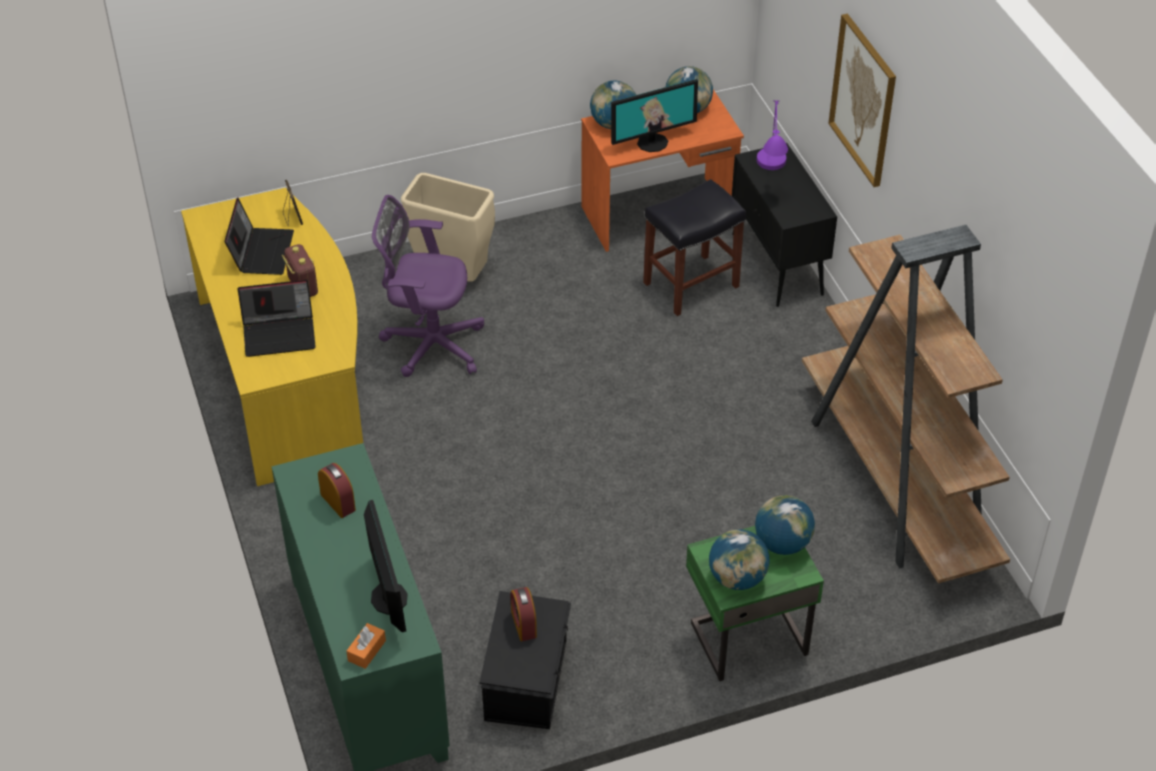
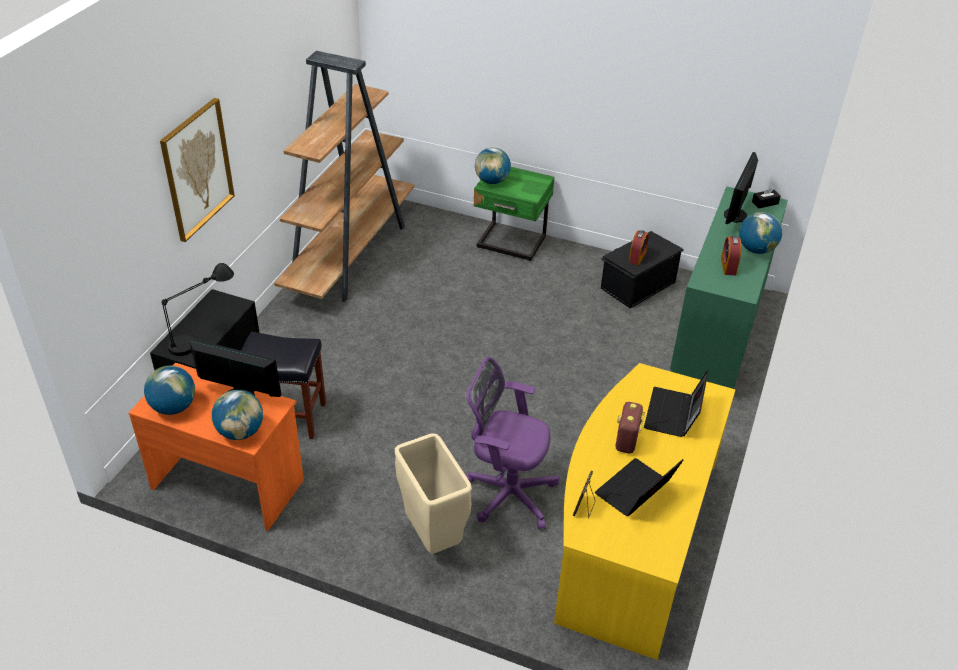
camera: 140 degrees left, 5 degrees down
(280, 333) = (673, 414): laptop -> laptop turned 105 degrees counterclockwise
(367, 650) = (765, 203): orange tissue box -> black tissue box
(429, 344) = (506, 493): purple office chair -> purple office chair turned 150 degrees clockwise
(737, 578) = (531, 181): globe -> globe (756, 249)
(771, 177) = (203, 335): purple table lamp -> black table lamp

